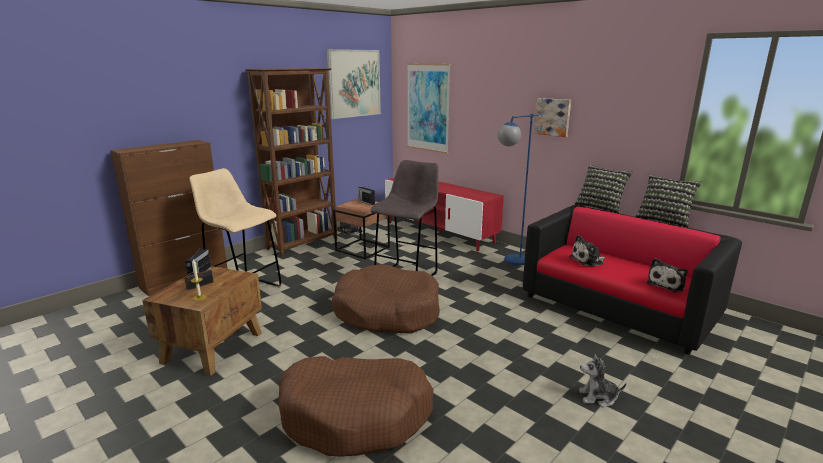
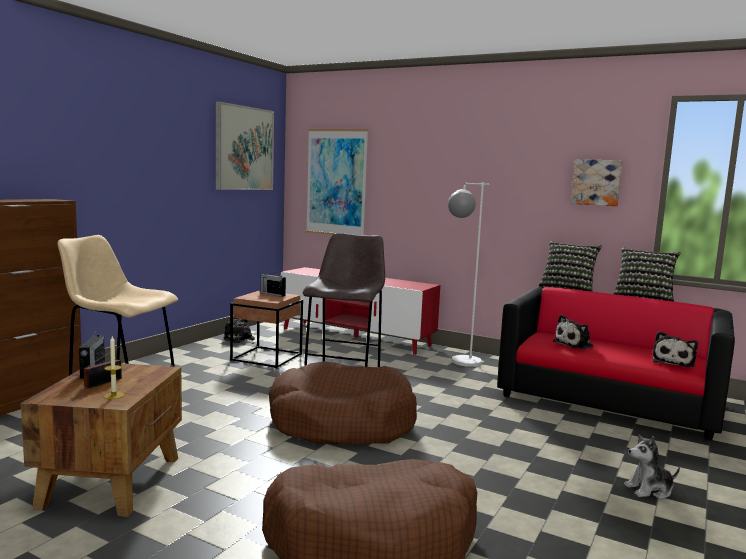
camera: 15 degrees left, 10 degrees down
(303, 244) = (180, 354): brown bookcase -> none
(509, 262) = (460, 364): blue floor lamp -> white floor lamp
(552, 117) = (501, 188): picture -> picture (596, 182)

